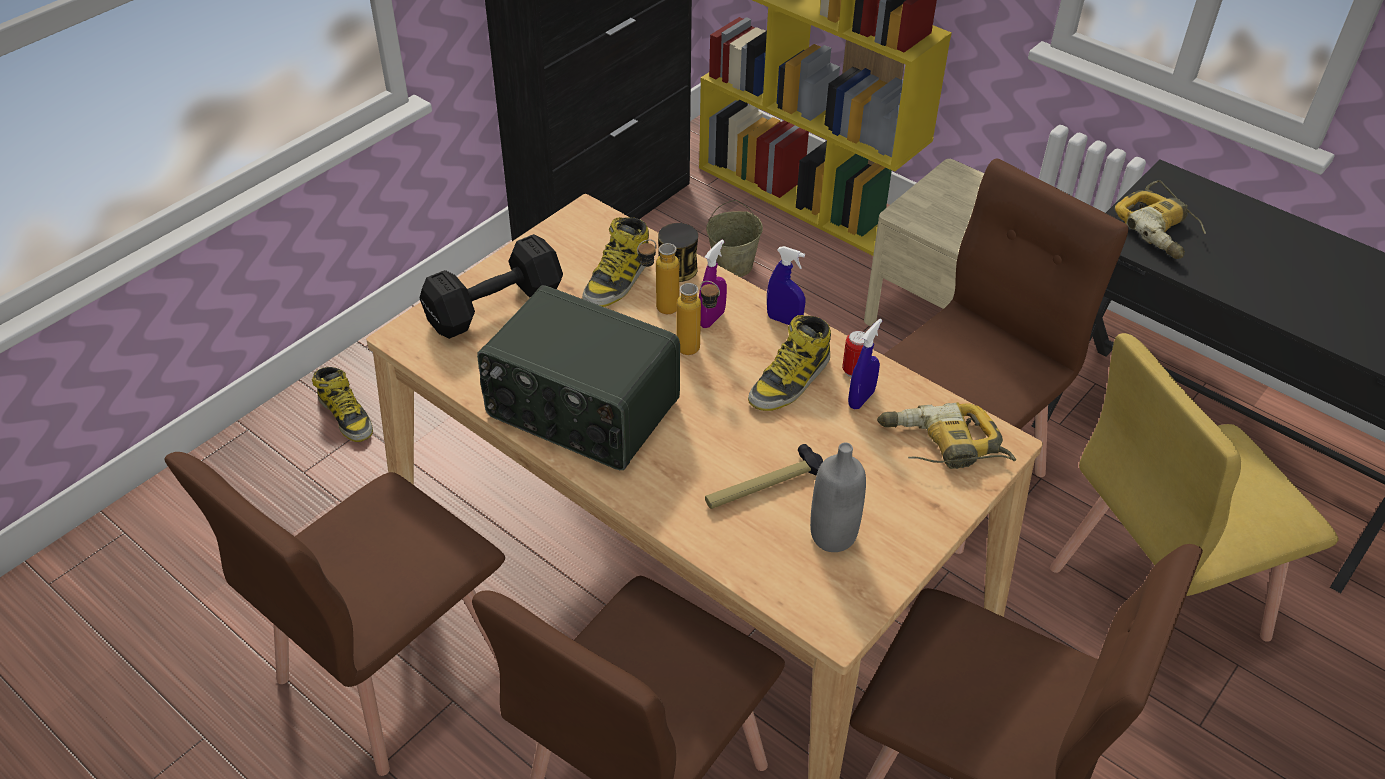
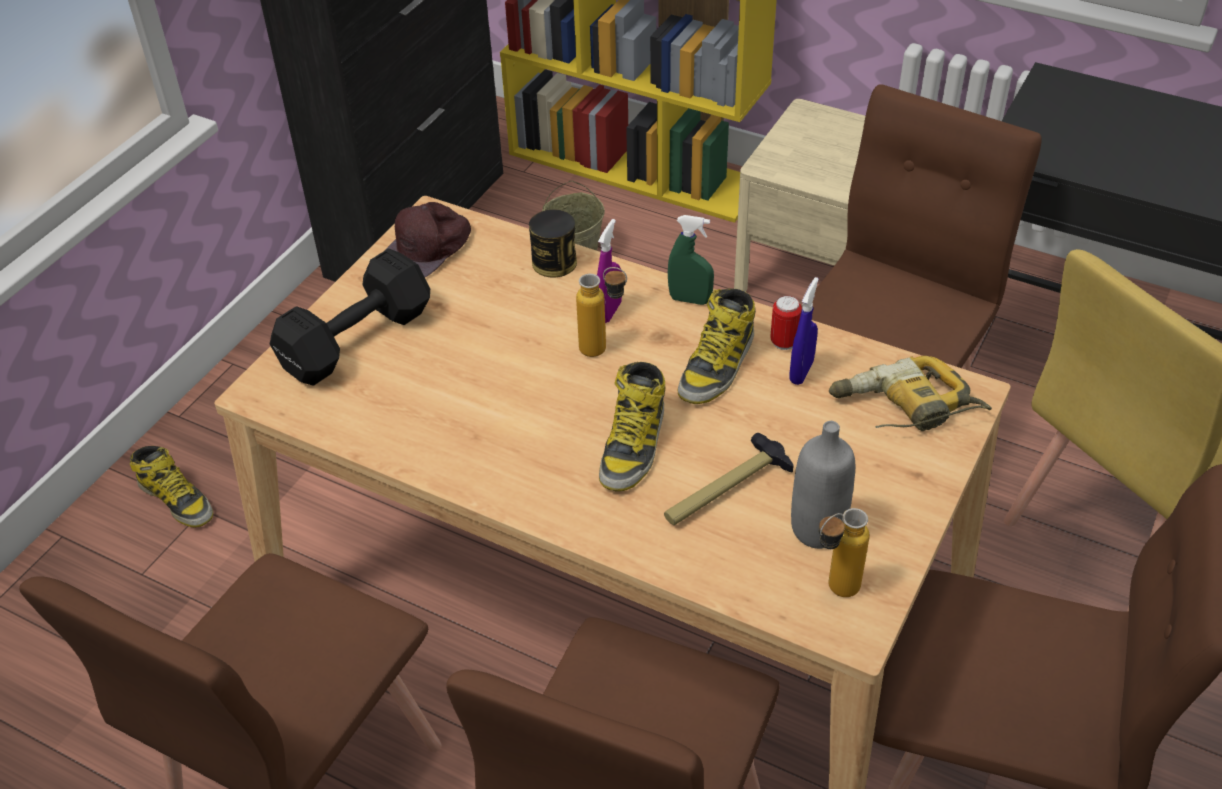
camera: 10 degrees left, 0 degrees up
(574, 240) = (427, 249): none -> brown cap
(581, 410) = (492, 440): radio -> none
(618, 279) = (490, 285): boot -> boot (633, 444)
(658, 310) = (546, 312): bottle -> bottle (833, 592)
(784, 320) = (690, 299): blue spray bottle -> green spray bottle
(1161, 229) = (1061, 135): power drill -> none

